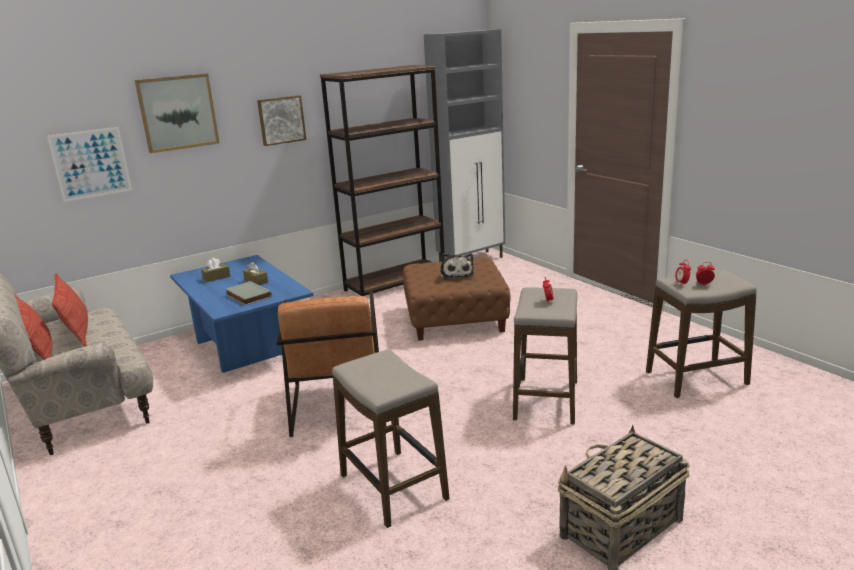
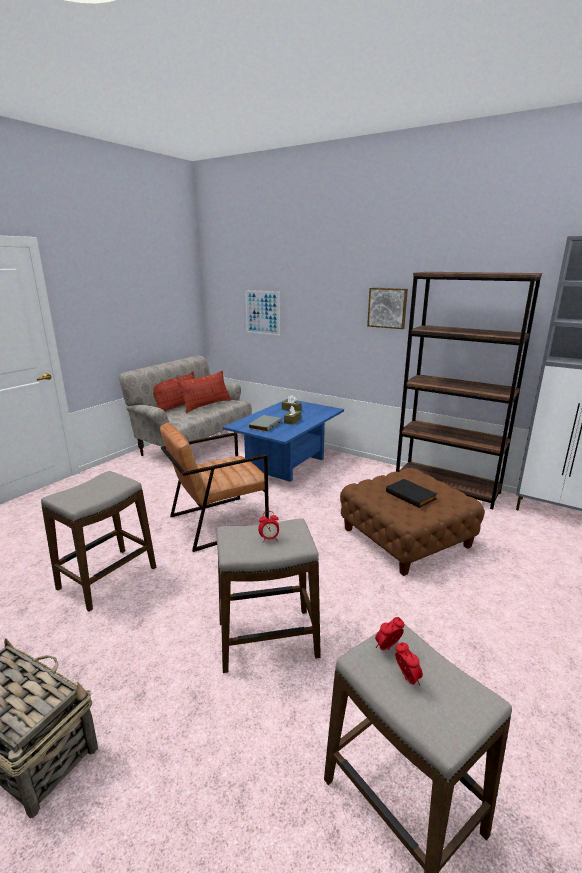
camera: 65 degrees right, 0 degrees up
(178, 112) = (314, 288): picture -> none
(456, 274) = (411, 495): plush toy -> black book

